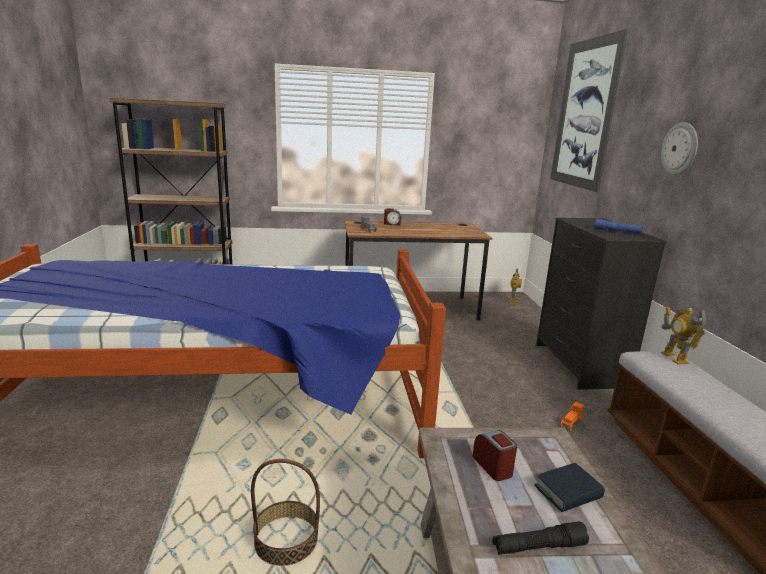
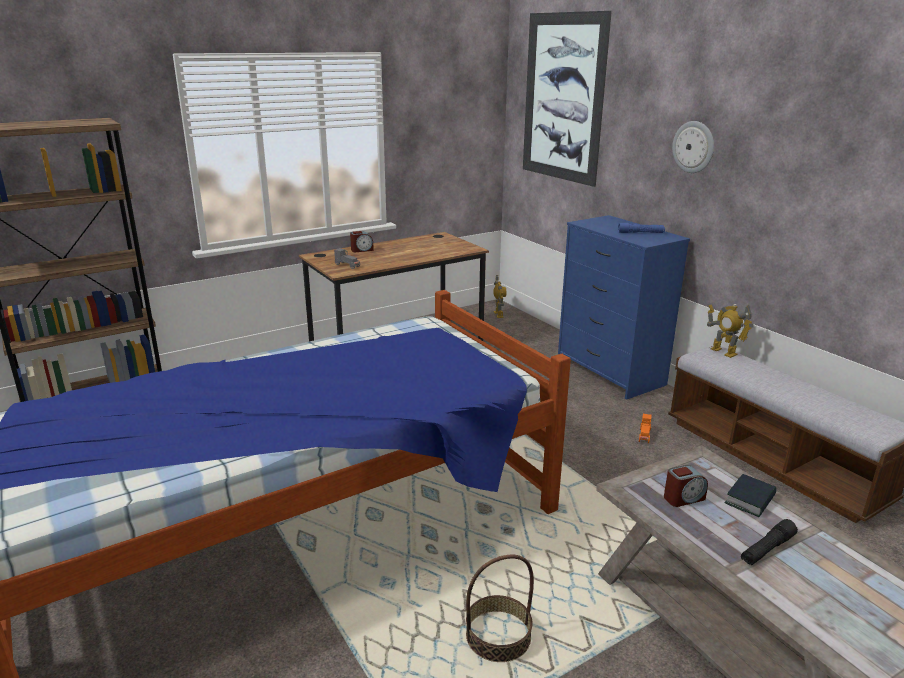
camera: 25 degrees left, 5 degrees up
(493, 466) = (683, 498): alarm clock -> alarm clock turned 120 degrees clockwise
(579, 365) = (609, 372): black dresser -> blue dresser

